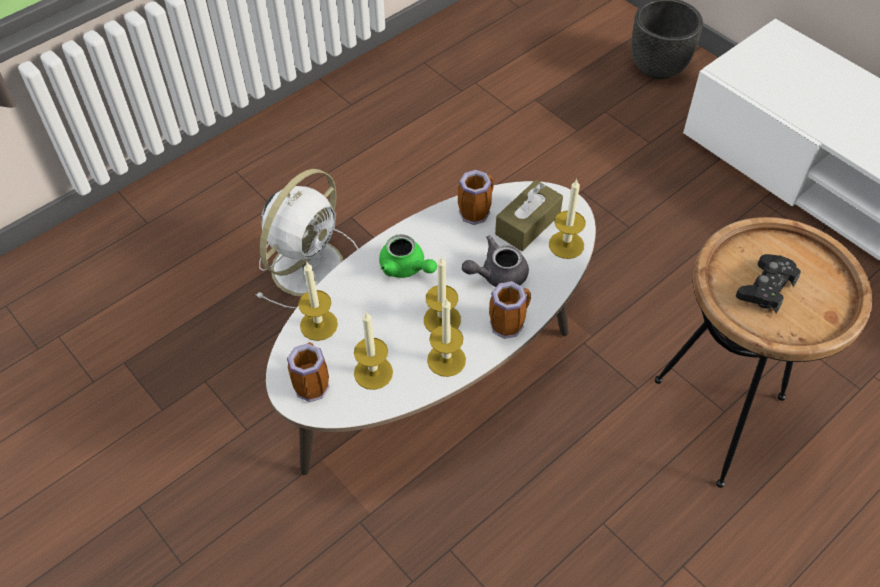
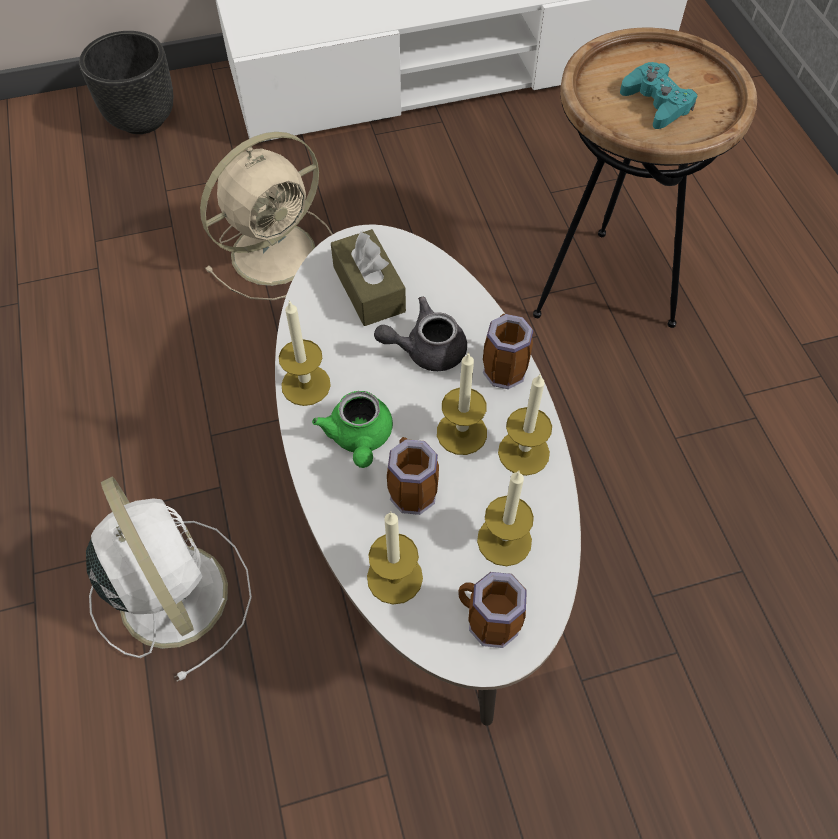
camera: 65 degrees left, 5 degrees up
(406, 268) = (359, 438): green teapot -> green teapot turned 105 degrees clockwise
(475, 211) = (315, 330): mug -> mug (409, 491)
(497, 275) = (426, 350): grey teapot -> grey teapot turned 75 degrees clockwise
(566, 245) = (421, 268): candle -> candle (306, 385)
(598, 195) = (277, 251): none -> beige fan
(766, 288) = (656, 103): black game controller -> turquoise game controller

